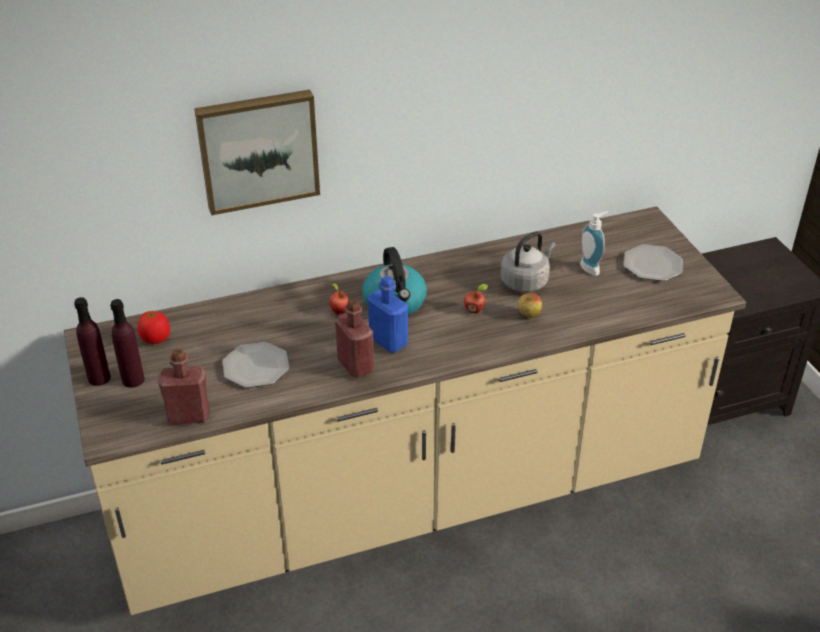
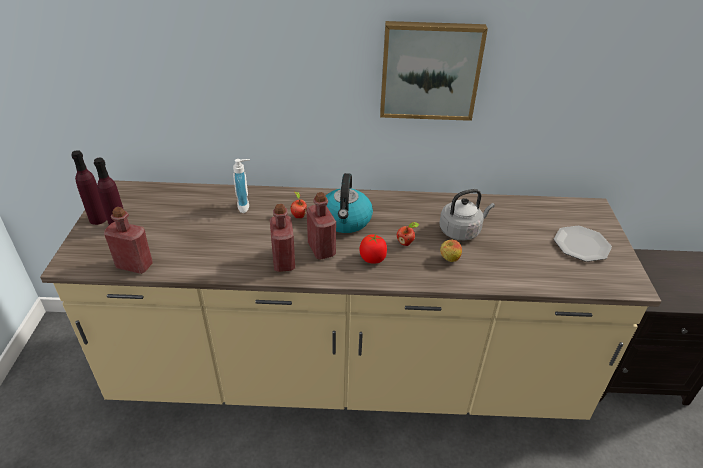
camera: 20 degrees right, 0 degrees up
(156, 339) = (157, 202): tomato -> tomato (373, 259)
(255, 367) = (209, 241): plate -> none
(258, 149) = (256, 68): picture -> picture (430, 70)
(388, 341) = (321, 249): blue bottle -> red bottle
(592, 267) = (525, 234): soap dispenser -> soap dispenser (246, 206)

